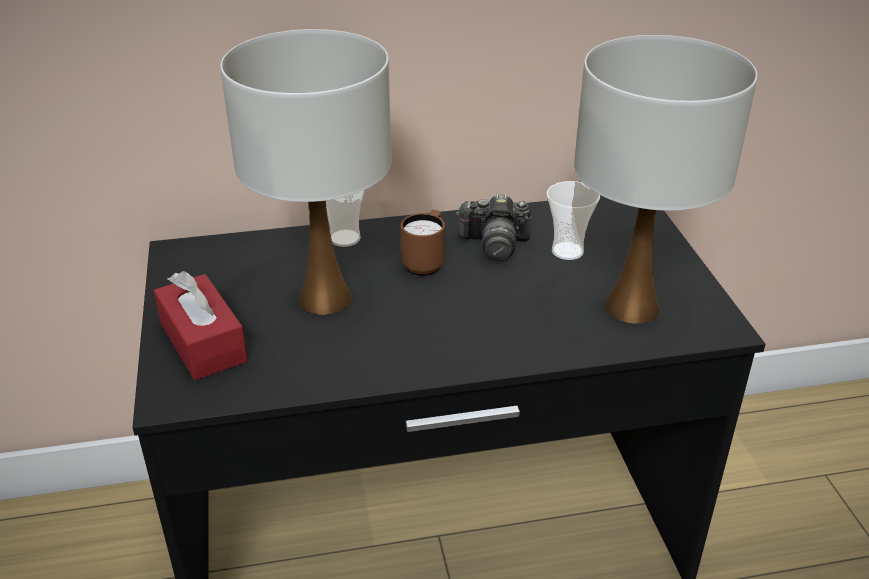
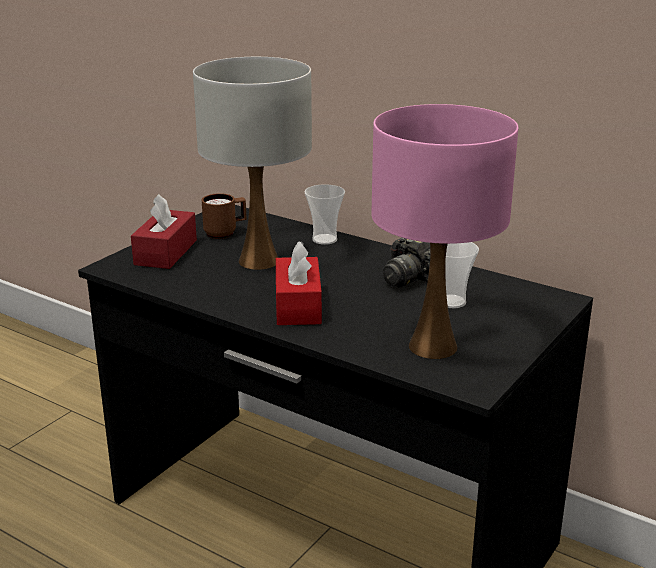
camera: 45 degrees right, 10 degrees down
(426, 262) = (347, 269): brown mug -> brown mug (225, 233)
(455, 330) = (298, 306): none -> red tissue box
(633, 307) = (433, 346): white table lamp -> pink table lamp

